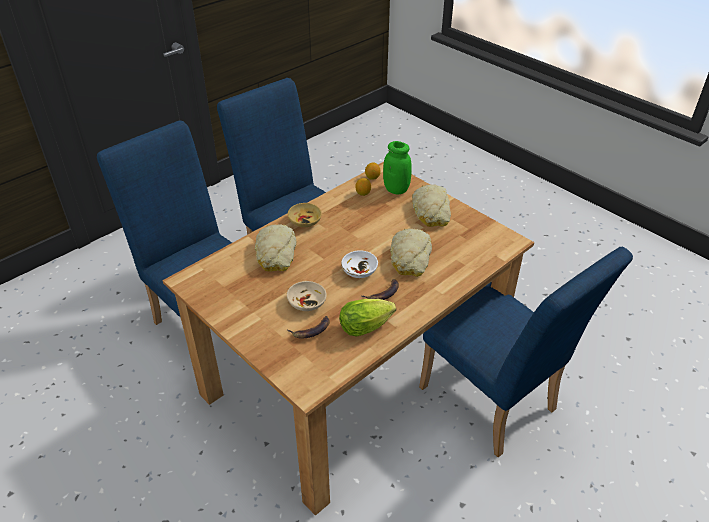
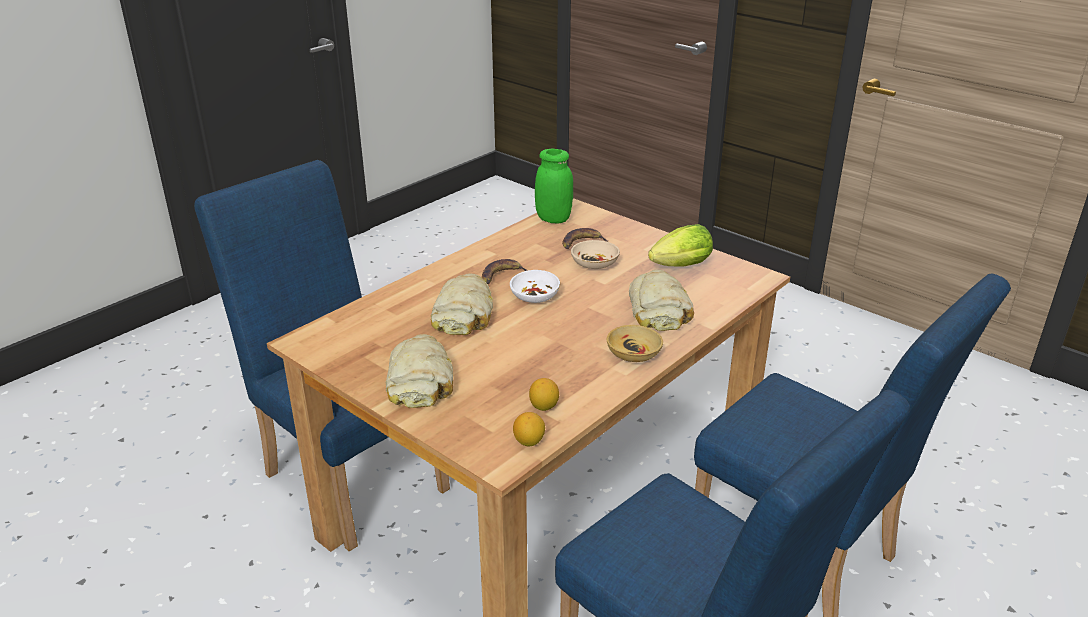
camera: 175 degrees right, 10 degrees down
(368, 326) = (518, 248): lettuce -> lettuce (678, 267)
(396, 189) = (480, 418): green jar -> green jar (553, 219)

